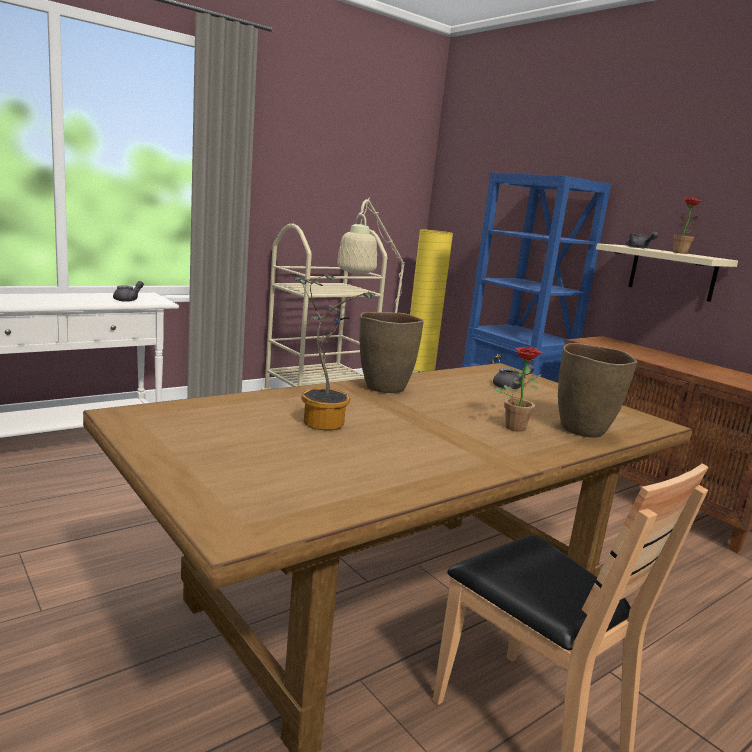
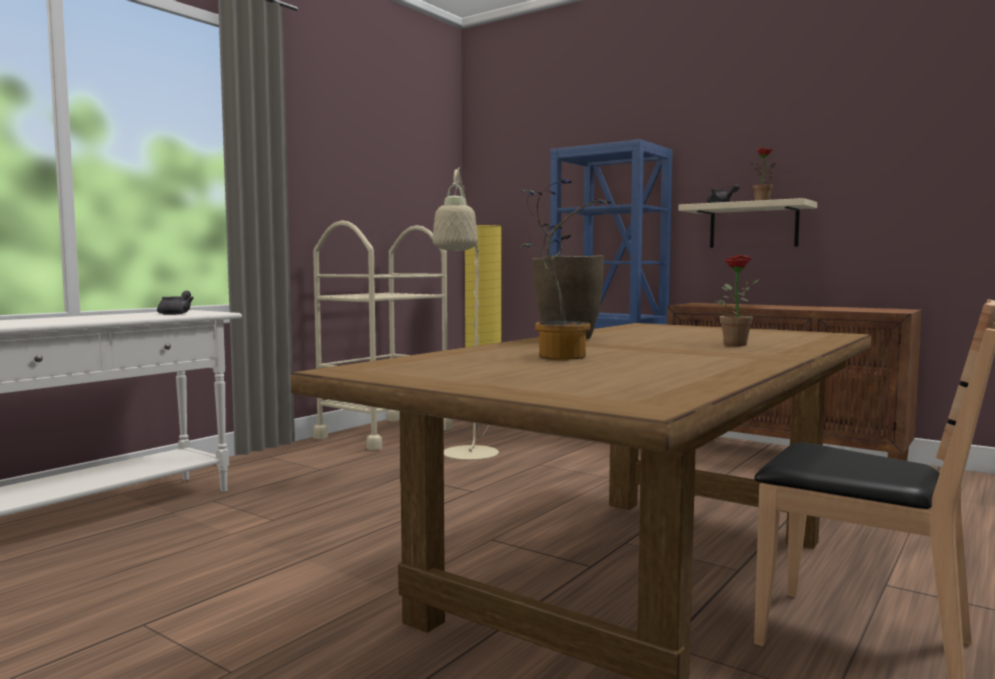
camera: 15 degrees left, 10 degrees down
(511, 387) = (677, 330): grey teapot -> none
(584, 430) = (793, 341): brown vase -> none

